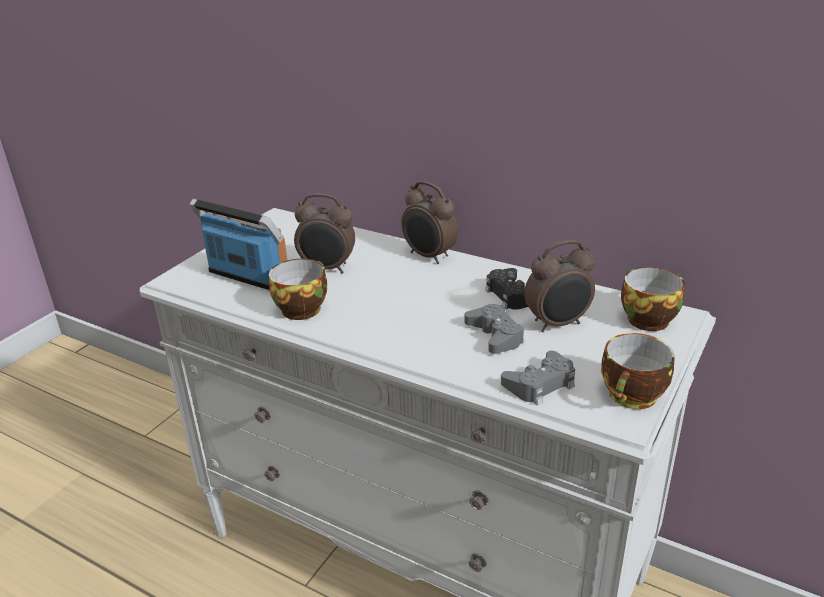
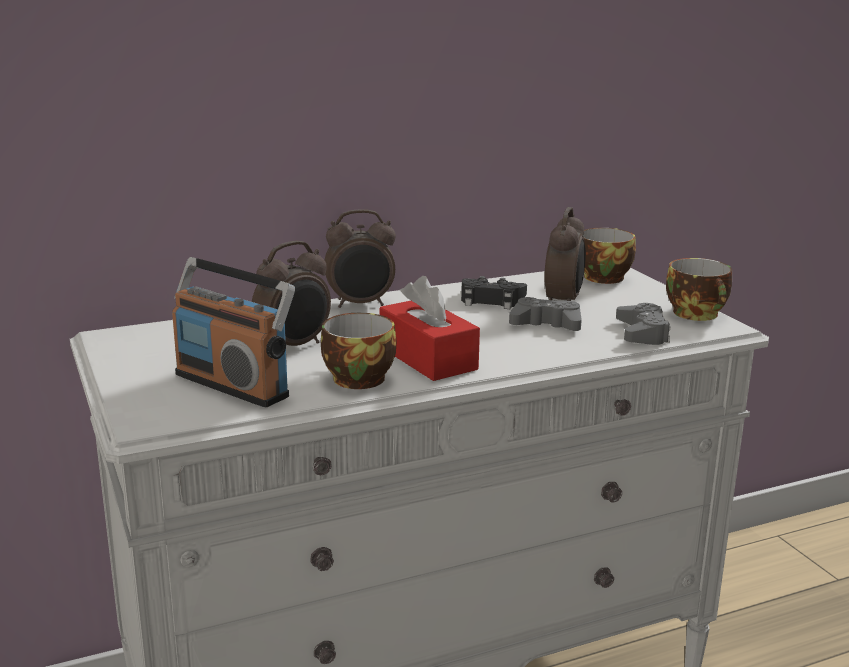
camera: 55 degrees left, 10 degrees down
(248, 278) = (233, 385): radio -> radio turned 120 degrees counterclockwise
(365, 317) = (427, 358): none -> red tissue box

